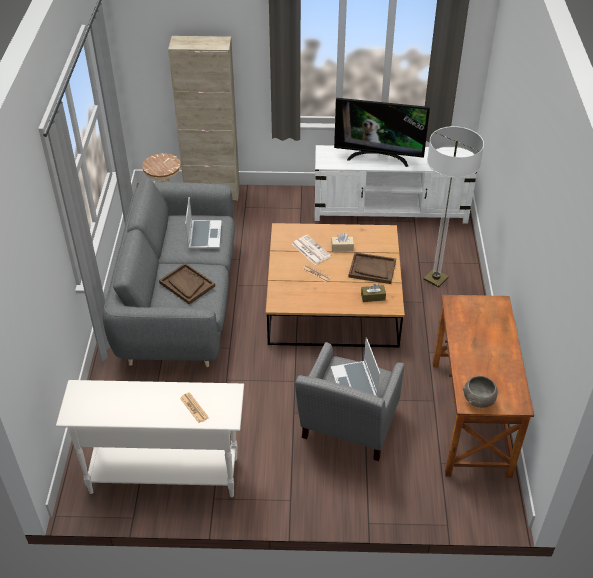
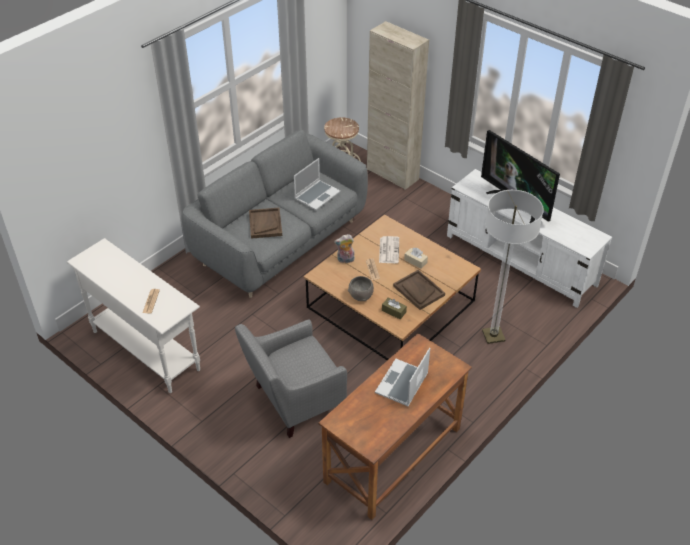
camera: 40 degrees right, 0 degrees up
(285, 278) = (345, 260): none -> plush toy
(355, 384) = (301, 363): laptop -> laptop (402, 384)
(478, 400) = (345, 424): grey bowl -> grey bowl (360, 296)

